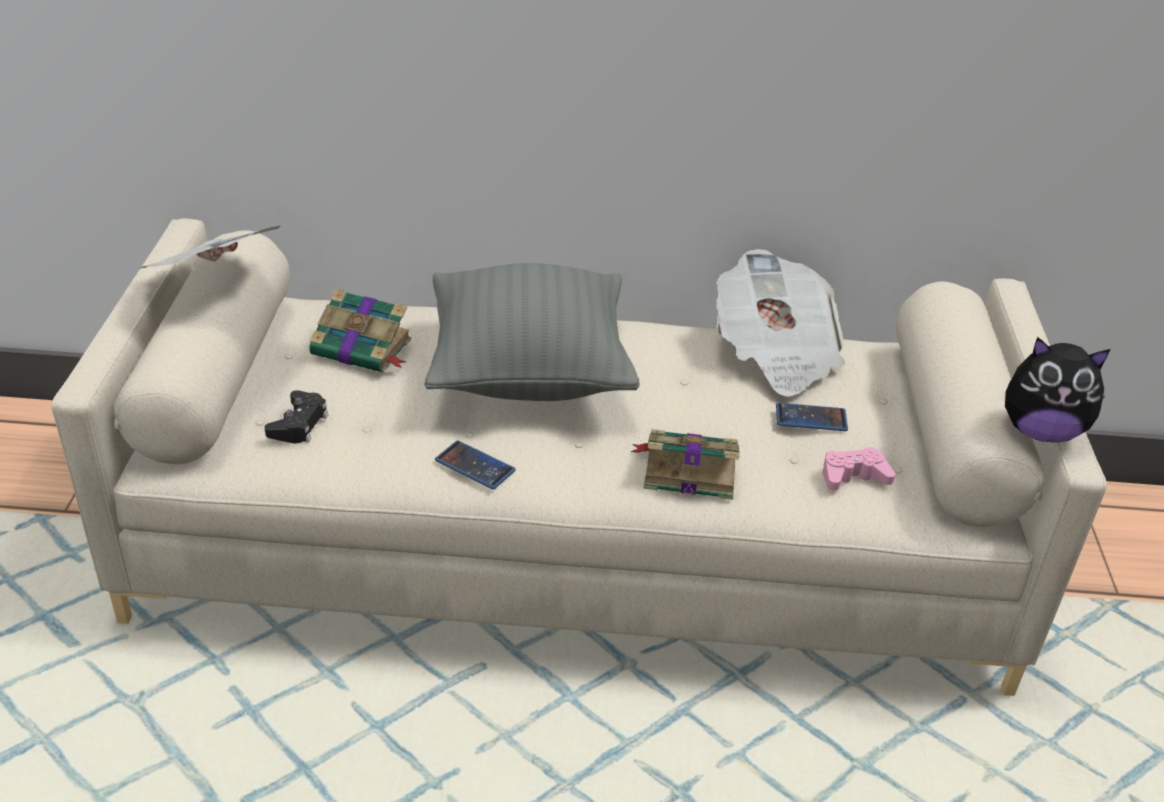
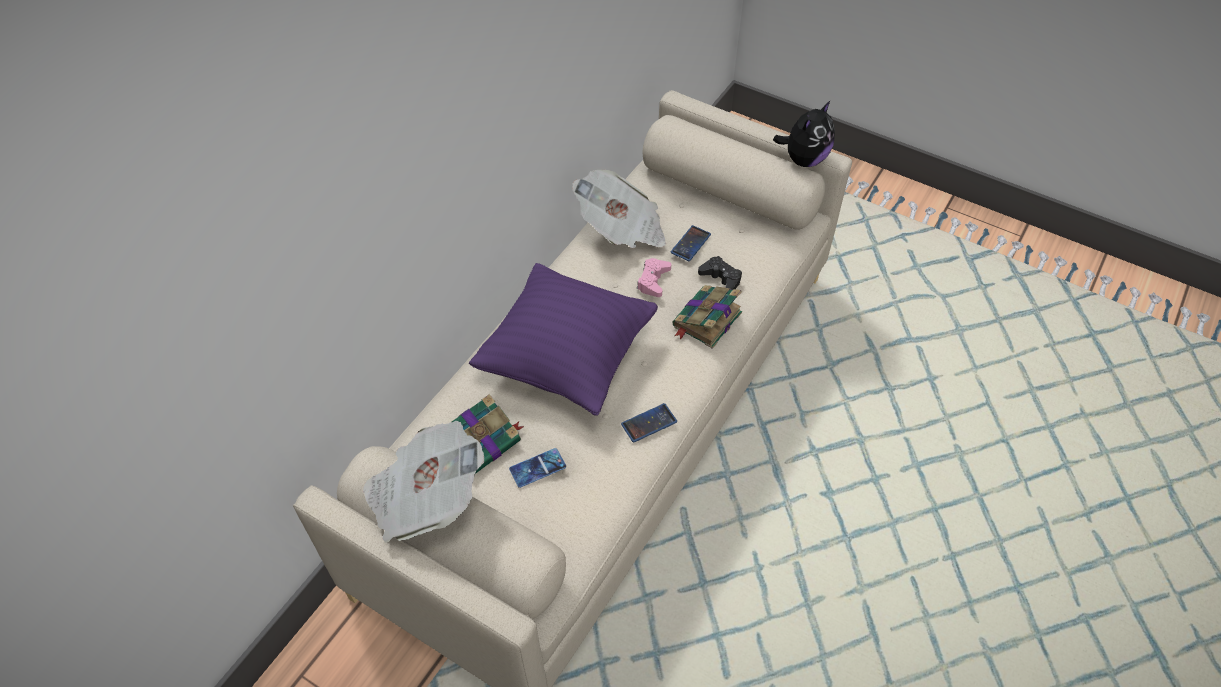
camera: 60 degrees left, 15 degrees up
(299, 424) = (550, 508): black game controller -> black game controller (721, 278)
(351, 398) = (537, 468): none -> phone
(529, 373) = (567, 359): grey pillow -> purple pillow
(853, 476) = (748, 251): pink game controller -> pink game controller (653, 281)

